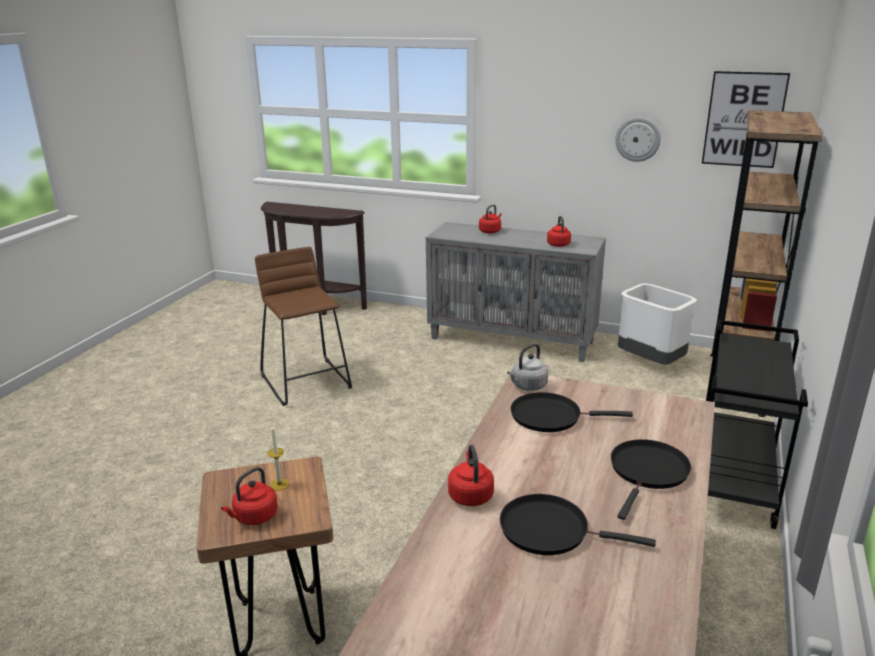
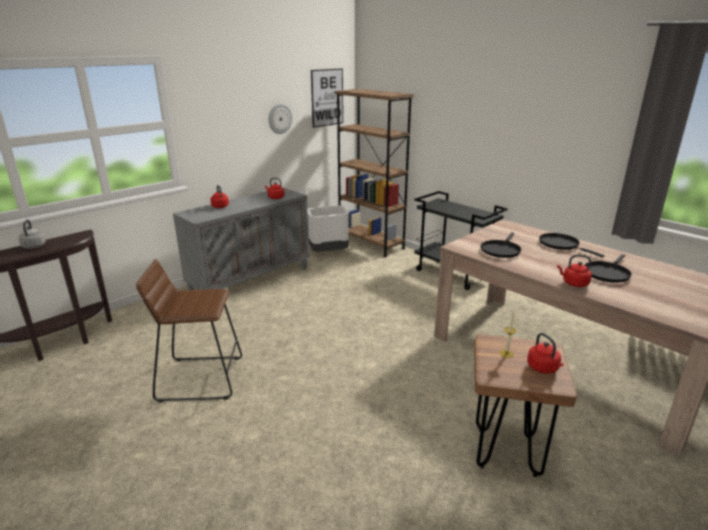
camera: 65 degrees left, 0 degrees up
(527, 386) = (463, 247): grey kettle -> grey kettle (33, 247)

